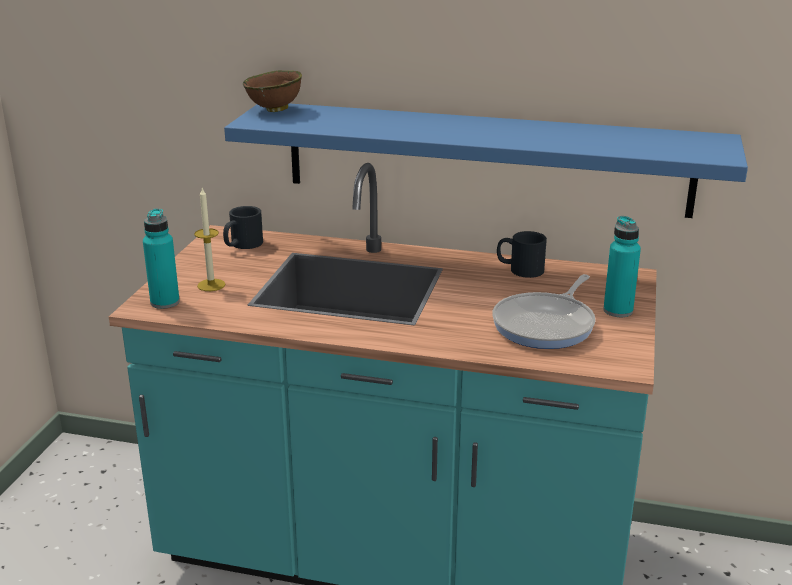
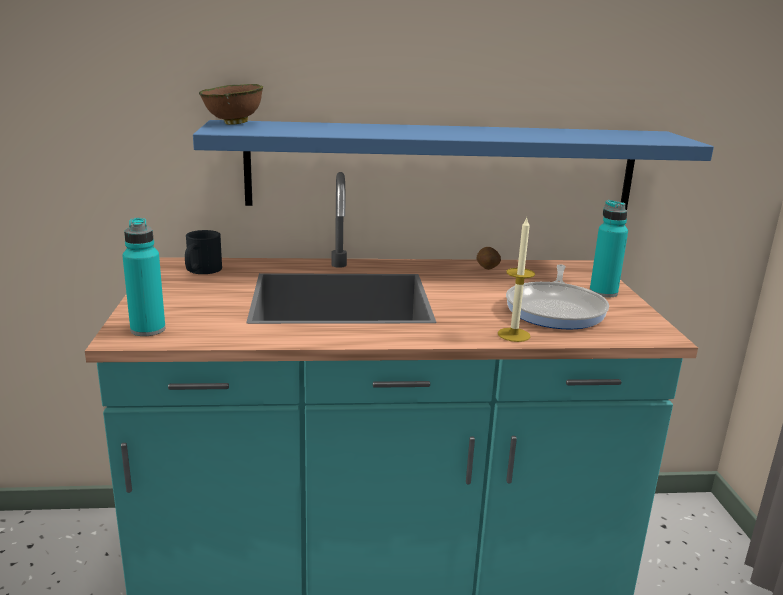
camera: 20 degrees left, 5 degrees down
(211, 285) = (192, 308): candle -> candle (513, 335)
(519, 269) = (487, 269): black mug -> potato

